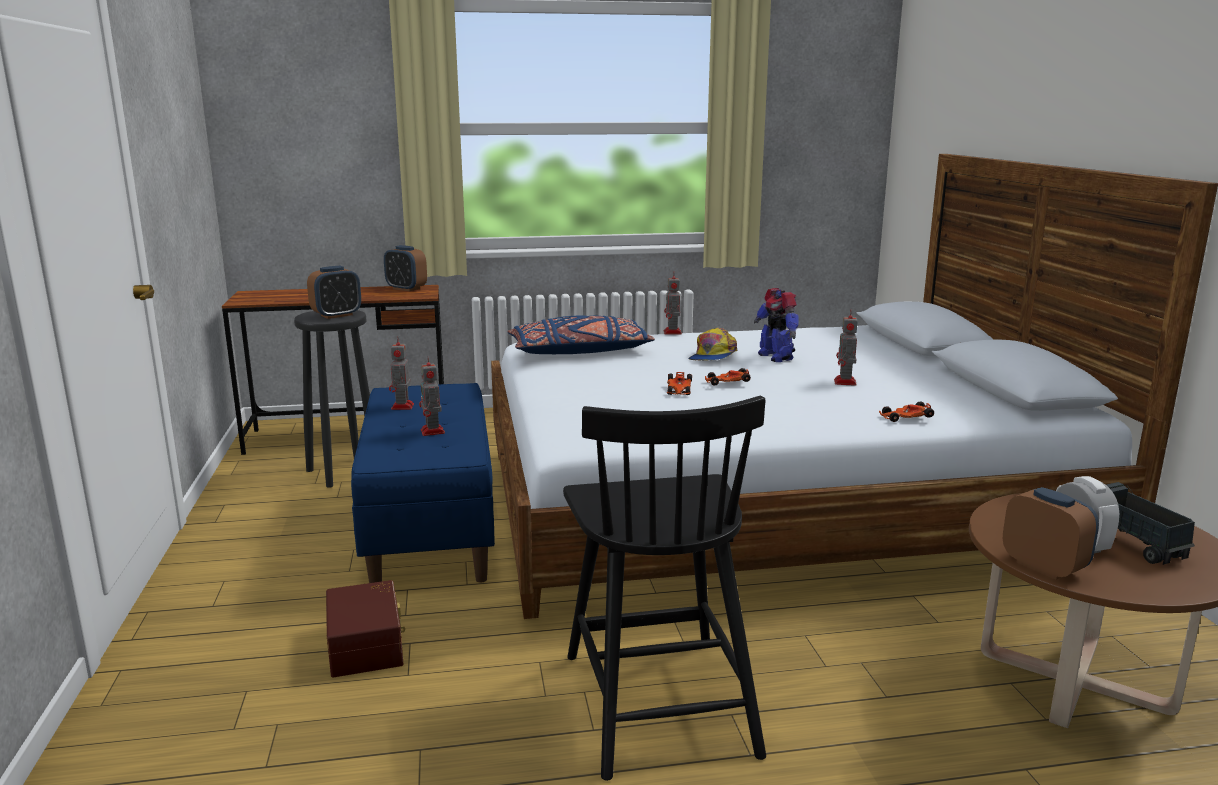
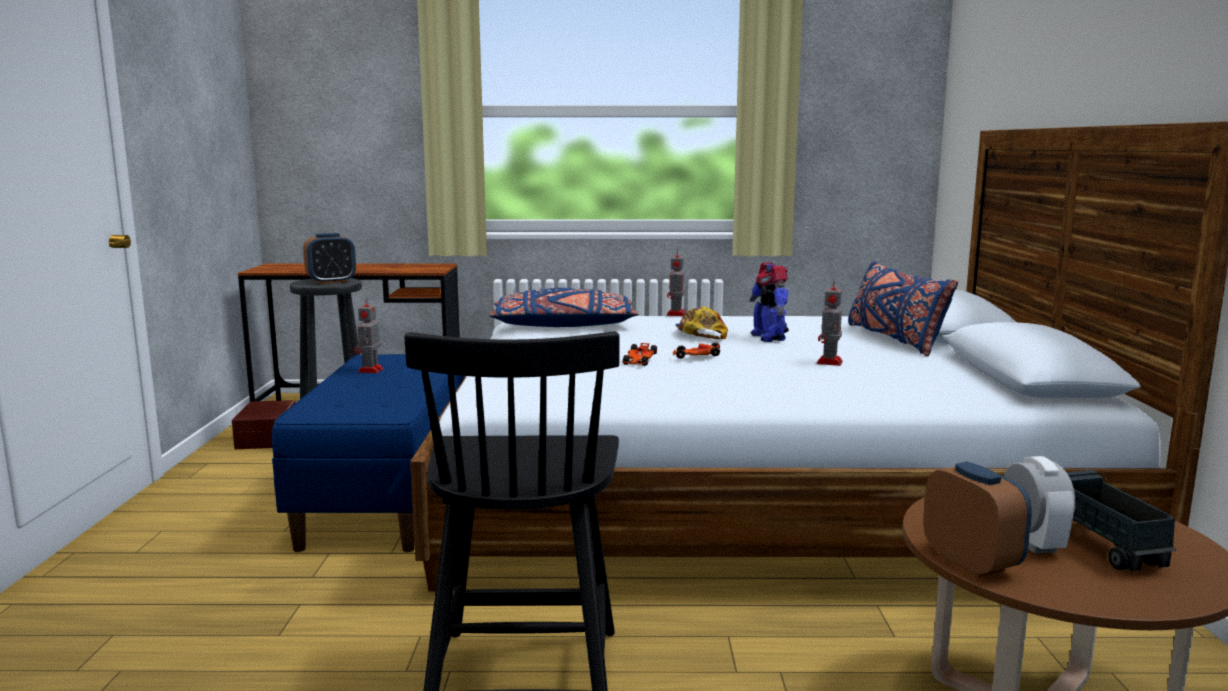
camera: 10 degrees right, 5 degrees down
(368, 644) = (257, 602): brown storage box -> brown storage box (269, 438)
(406, 289) = (422, 265): alarm clock -> none
(433, 432) = (380, 393): toy robot -> none
(713, 356) = (700, 334): cap -> cap turned 135 degrees clockwise
(883, 353) = (894, 339): none -> blue pillow
(905, 418) = (873, 396): toy car -> none

